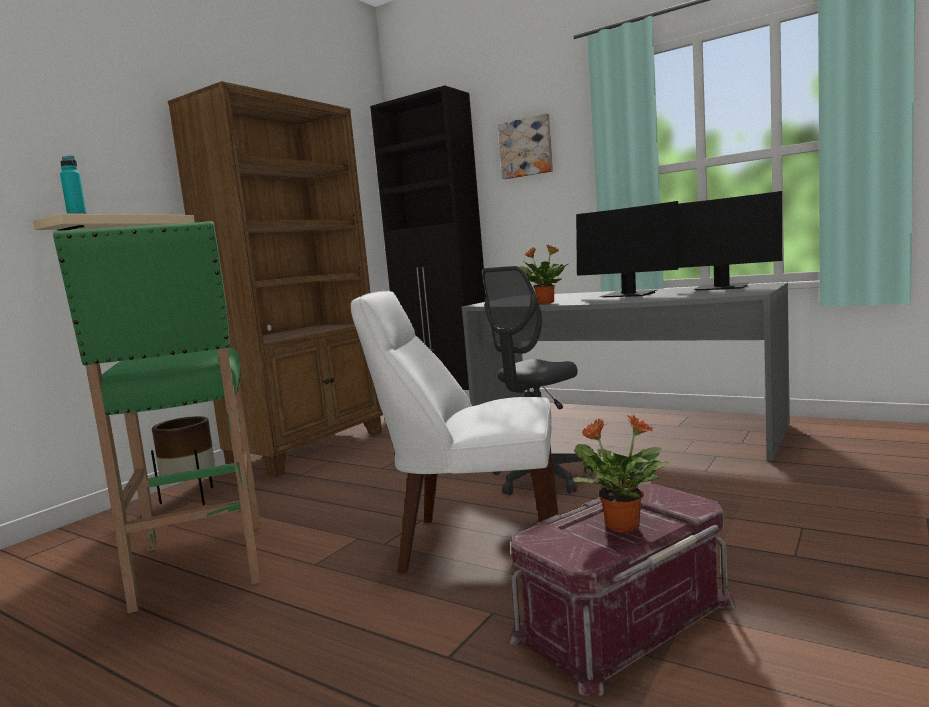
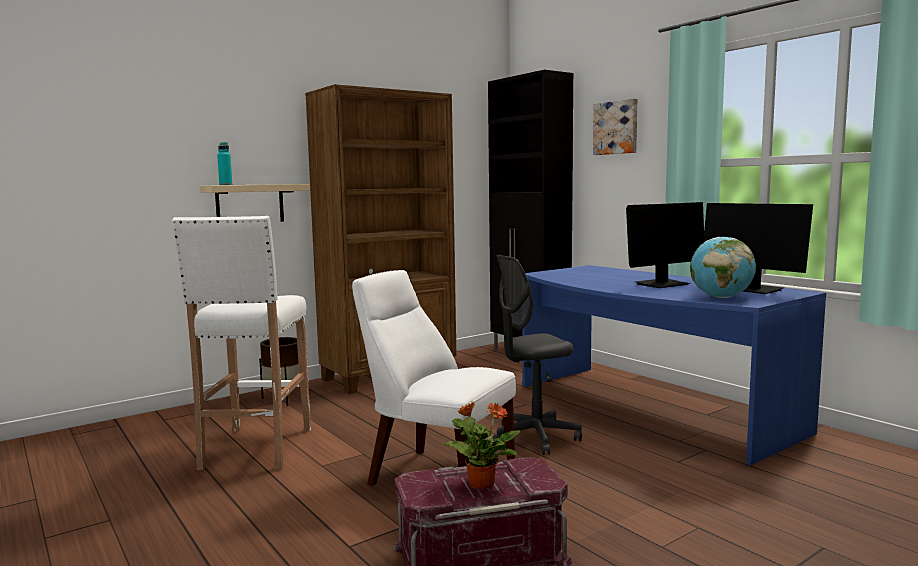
camera: 20 degrees right, 0 degrees up
(201, 565) = (256, 449): green stool -> white stool
(544, 303) = (580, 282): potted plant -> none
(620, 431) = (647, 409): grey desk -> blue desk
(629, 295) = (662, 284): monitor -> monitor turned 90 degrees counterclockwise
(713, 293) = (721, 297): none -> globe

